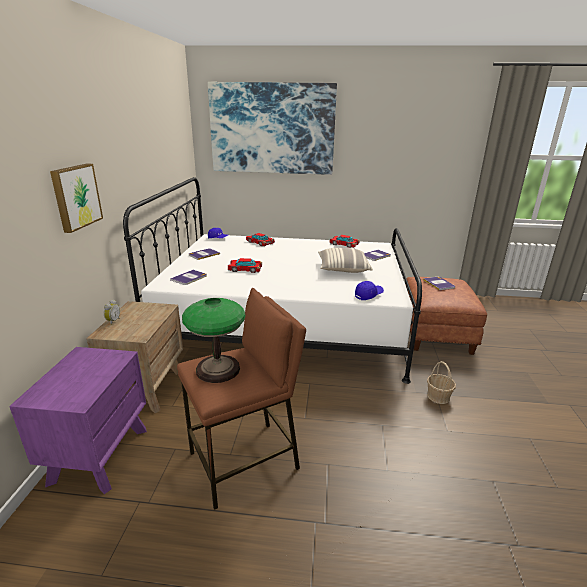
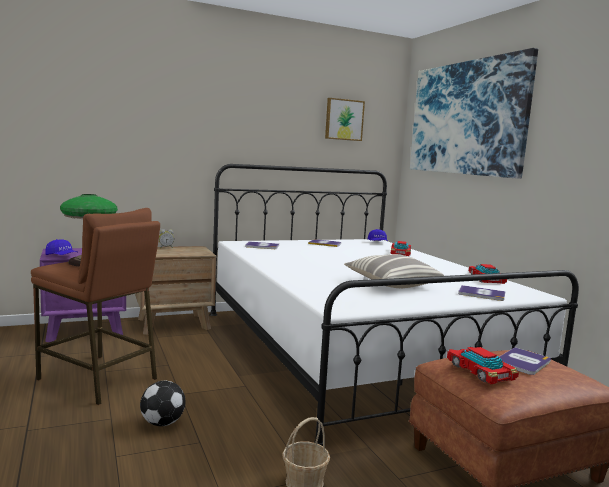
camera: 60 degrees right, 15 degrees down
(75, 196) = (168, 139): picture -> picture (343, 119)
(245, 269) = (314, 256): toy car -> toy car (480, 371)
(348, 436) = (163, 423): none -> football
(368, 295) = (327, 297): blue cap -> blue cap (62, 256)

